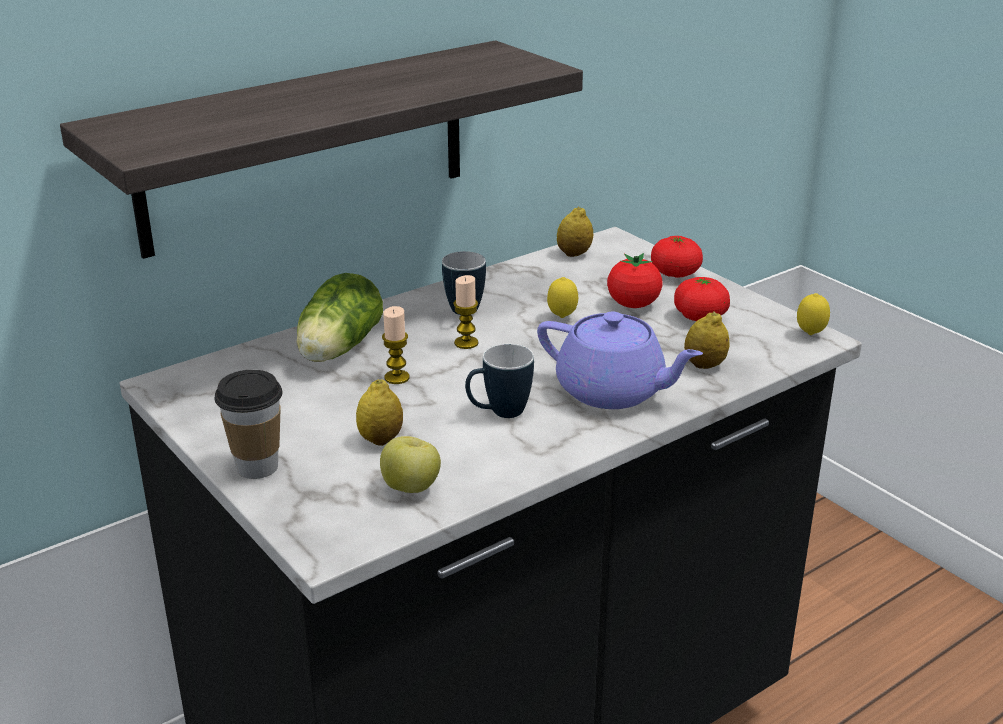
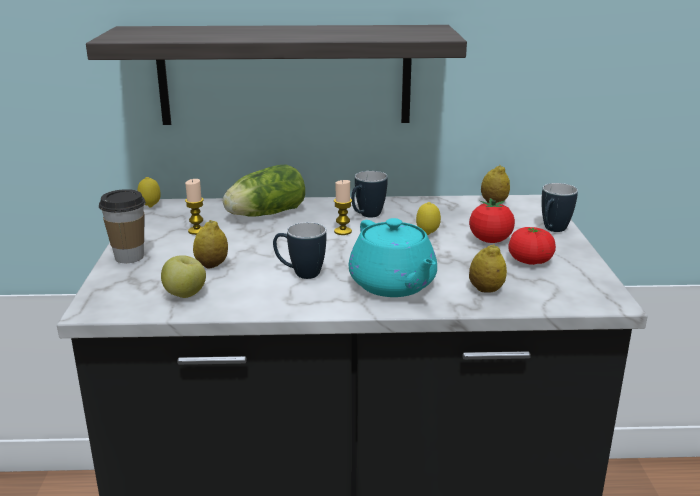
camera: 35 degrees right, 5 degrees down
(397, 377) = (273, 237): candle -> candle (197, 231)
(613, 391) = (393, 285): purple teapot -> turquoise teapot
(675, 273) = (552, 231): tomato -> mug
(810, 334) = (606, 296): lemon -> lemon (150, 207)

